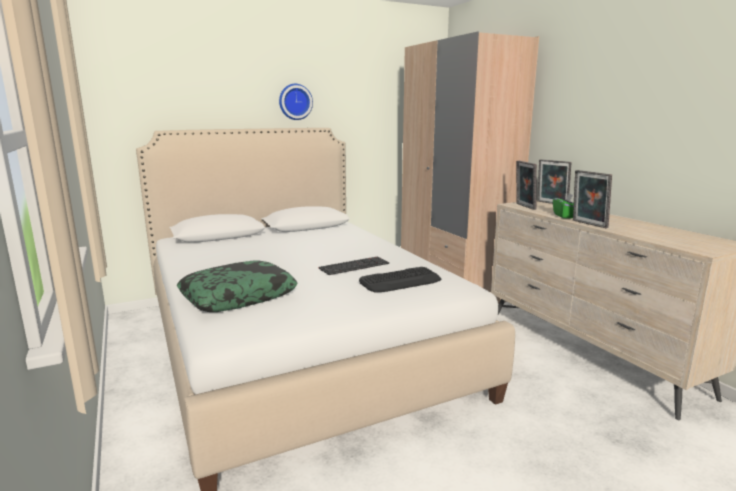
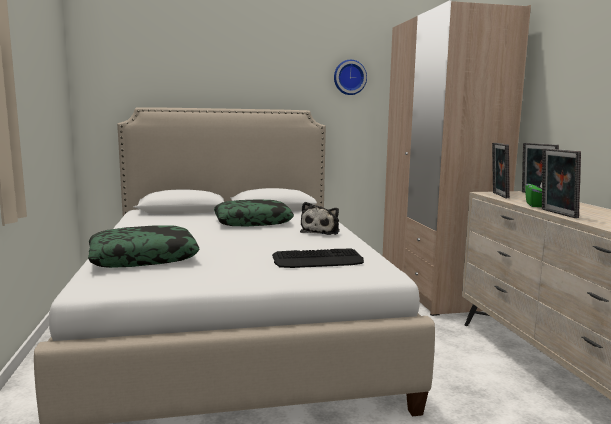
camera: 15 degrees right, 5 degrees down
(295, 102) = (275, 84): wall clock -> wall clock (349, 77)
(301, 243) = (253, 222): none -> pillow
(354, 265) = (284, 243): keyboard -> none
(374, 249) = (321, 231): none -> plush toy

